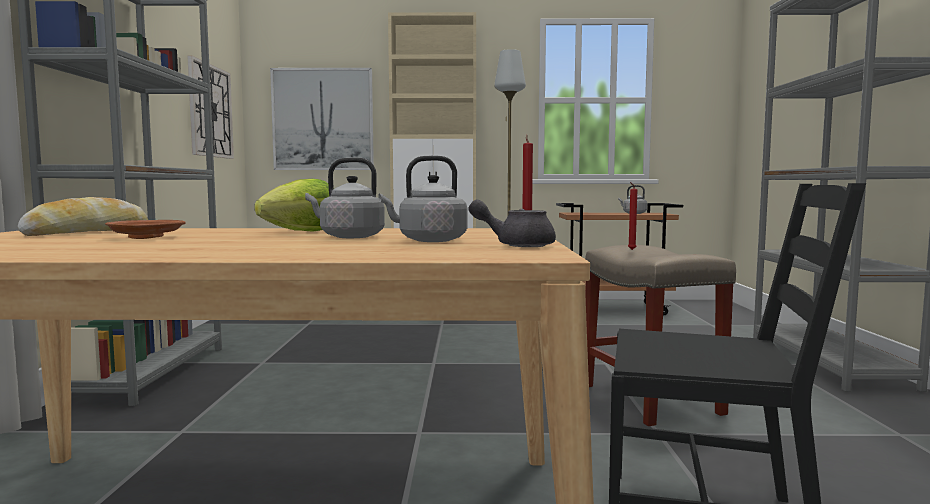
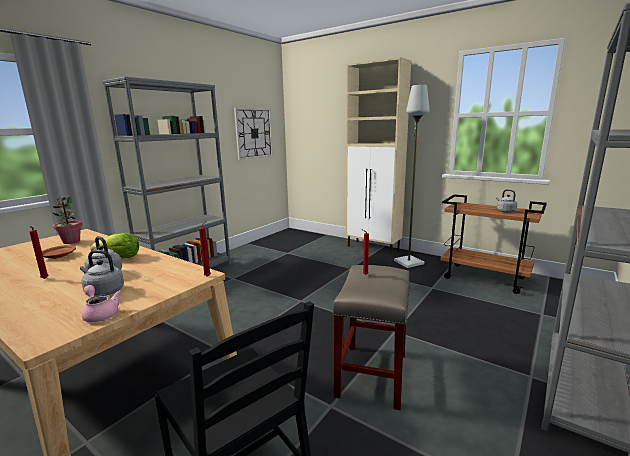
camera: 35 degrees right, 10 degrees up
(87, 232) = (71, 241): bread -> potted plant
(244, 244) = (44, 279): none -> red candle
(323, 119) = (321, 131): picture -> none
(516, 245) = (100, 314): grey teapot -> pink teapot

